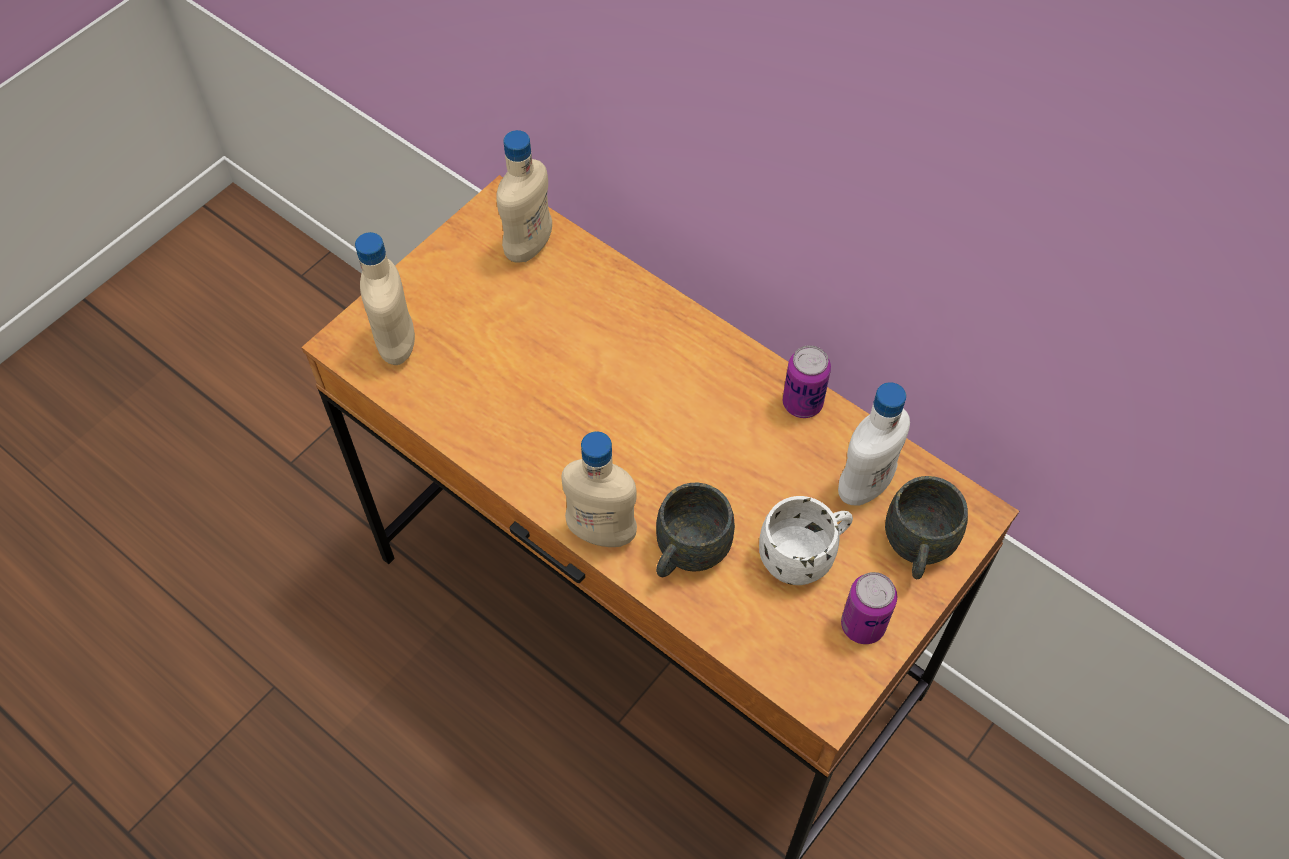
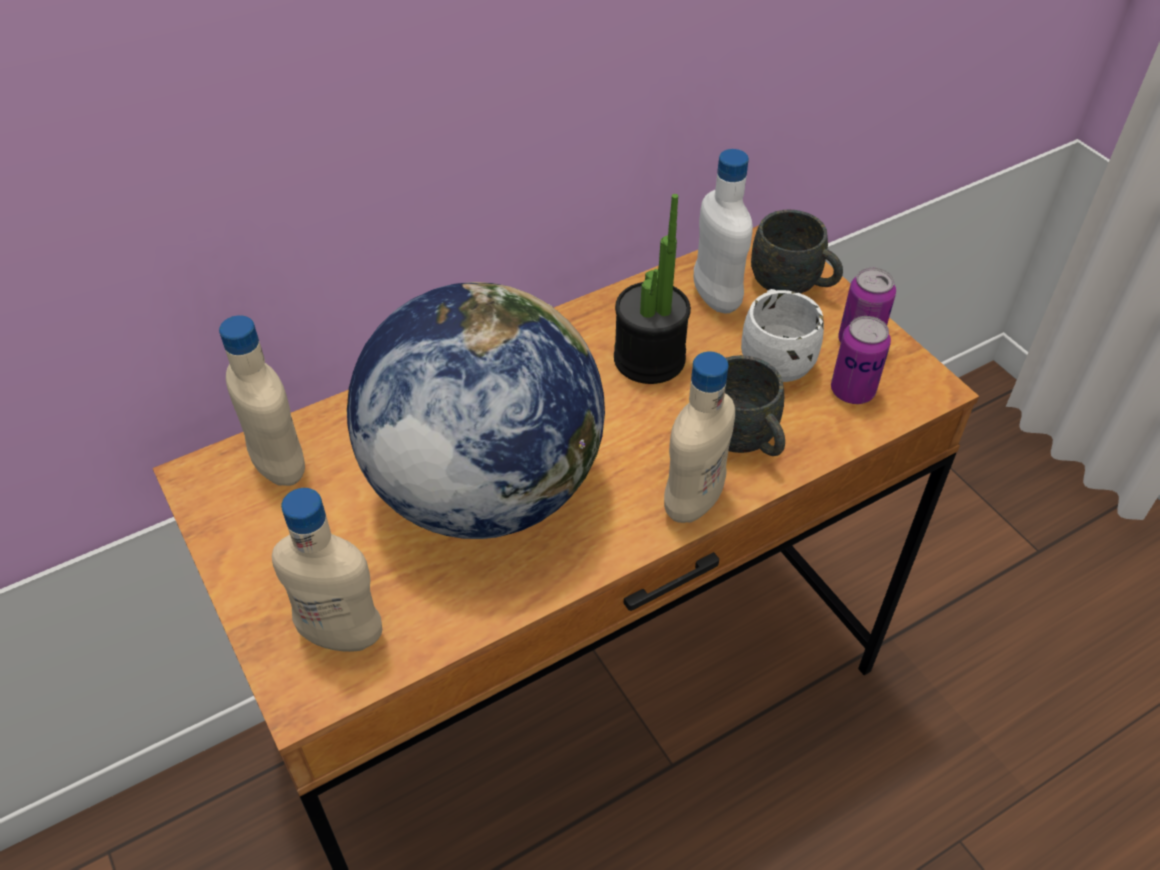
camera: 70 degrees left, 10 degrees down
(558, 381) = (483, 488): none -> globe
(755, 454) = (649, 359): none -> potted plant
(802, 403) = (607, 310): can -> can (852, 391)

